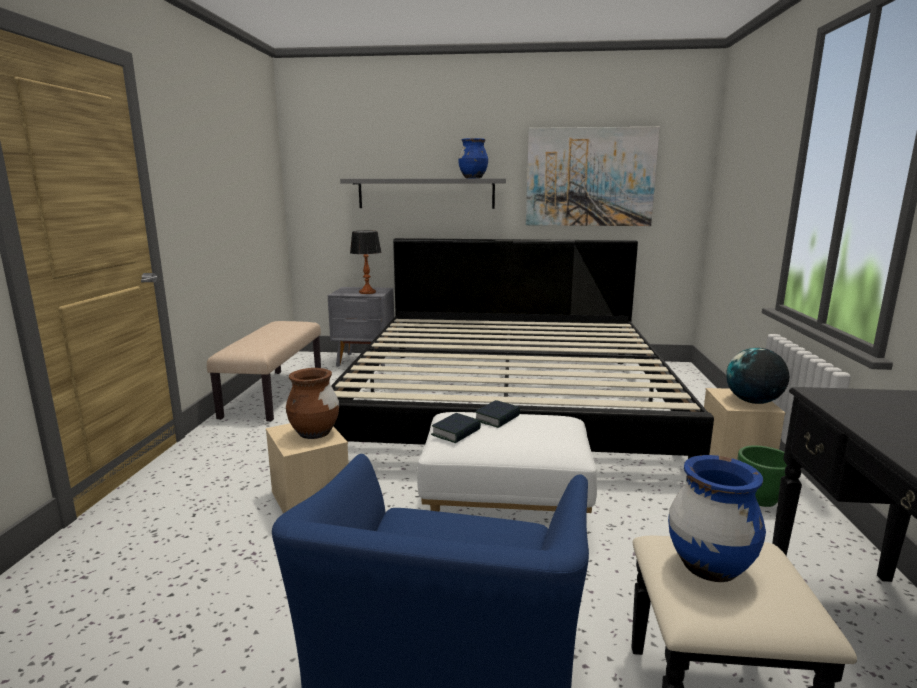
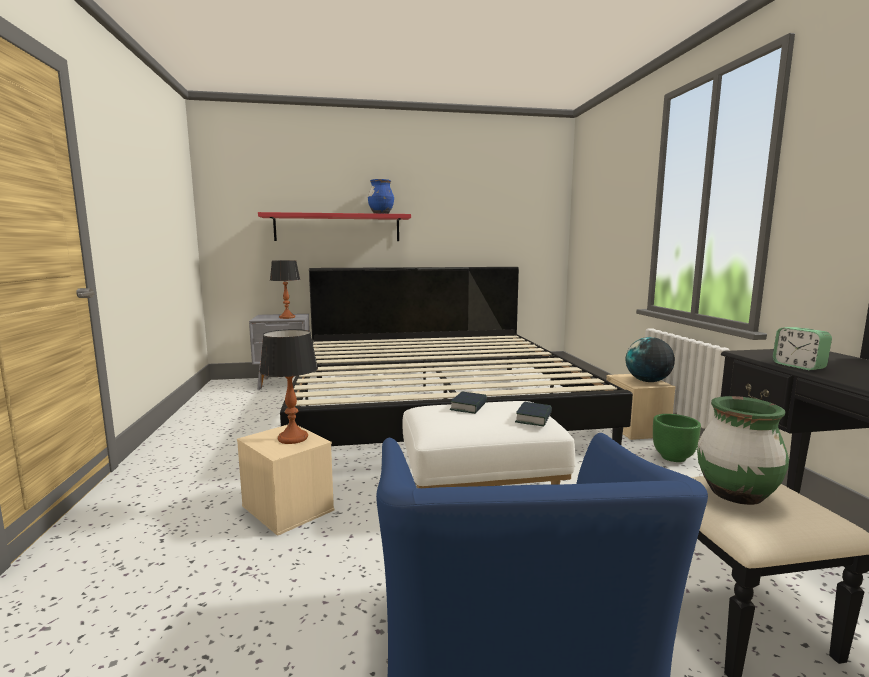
camera: 15 degrees left, 5 degrees down
(274, 394) = (203, 418): beige bench -> none
(315, 434) = (293, 438): brown vase -> table lamp
(426, 193) = (337, 228): grey shelf -> red shelf
(456, 432) = (440, 420): book -> book (534, 418)
(590, 177) = (477, 215): picture -> none
(709, 567) = (735, 495): blue vase -> green vase
(861, 421) = (798, 366): none -> alarm clock

